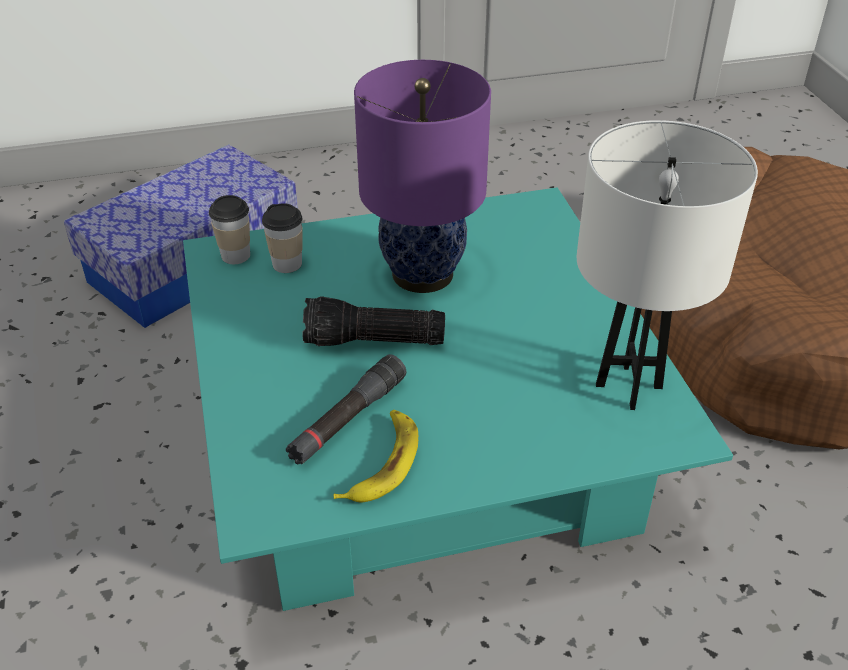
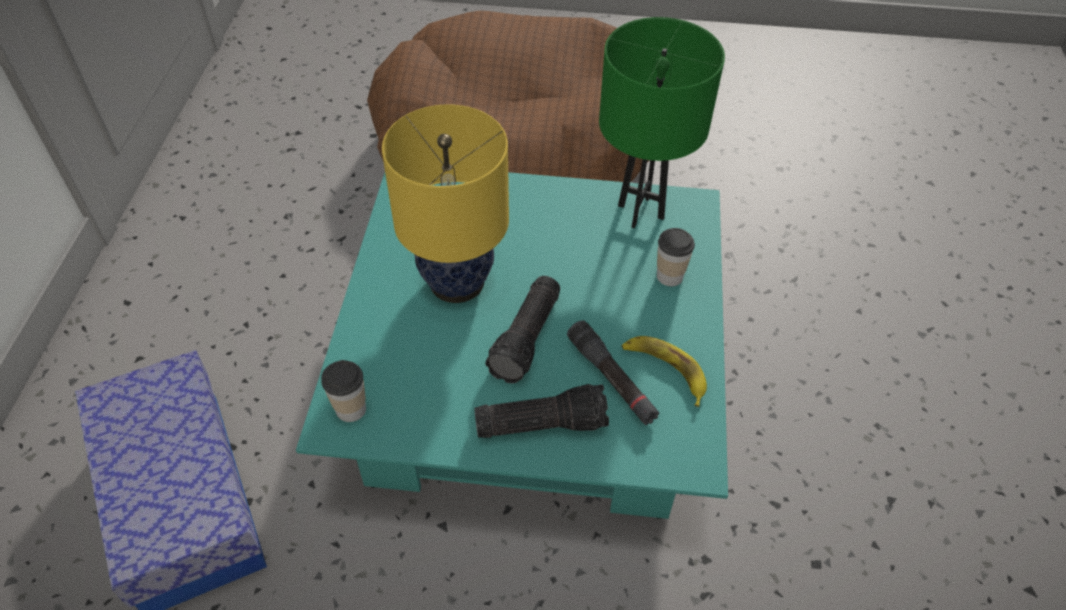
camera: 70 degrees left, 10 degrees up
(267, 379) = (542, 422): none -> flashlight
(287, 264) = (388, 372): cup -> cup (669, 276)
(423, 274) = (457, 281): purple table lamp -> yellow table lamp
(628, 386) = (640, 212): white table lamp -> green table lamp

